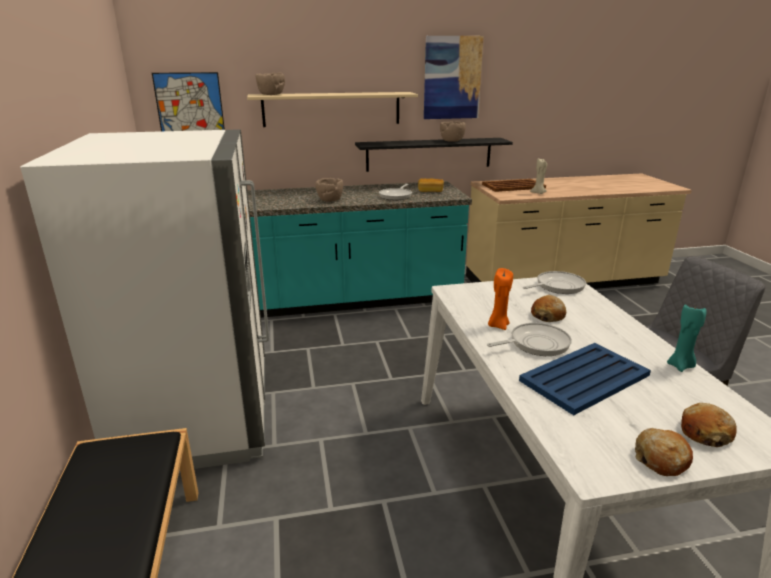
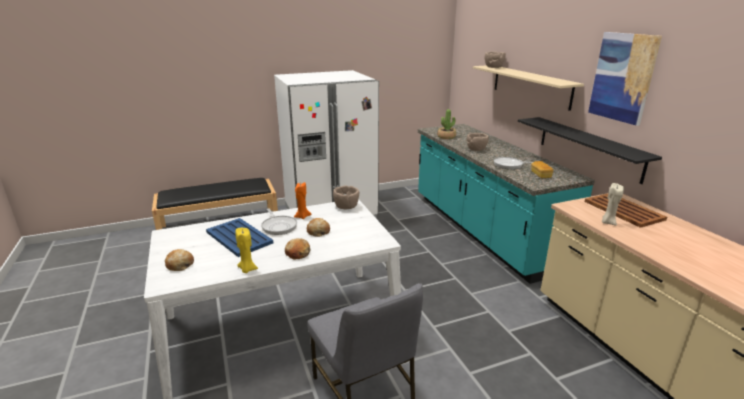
camera: 80 degrees right, 0 degrees up
(189, 105) = (469, 67): picture -> none
(263, 205) = (446, 137): none -> potted plant
(452, 140) = (597, 140): brown bowl -> brown bowl (346, 207)
(557, 286) = (370, 237): frying pan -> none
(661, 459) = (166, 250): bread -> bread (298, 253)
(681, 366) = (247, 269): turquoise candle -> yellow candle

